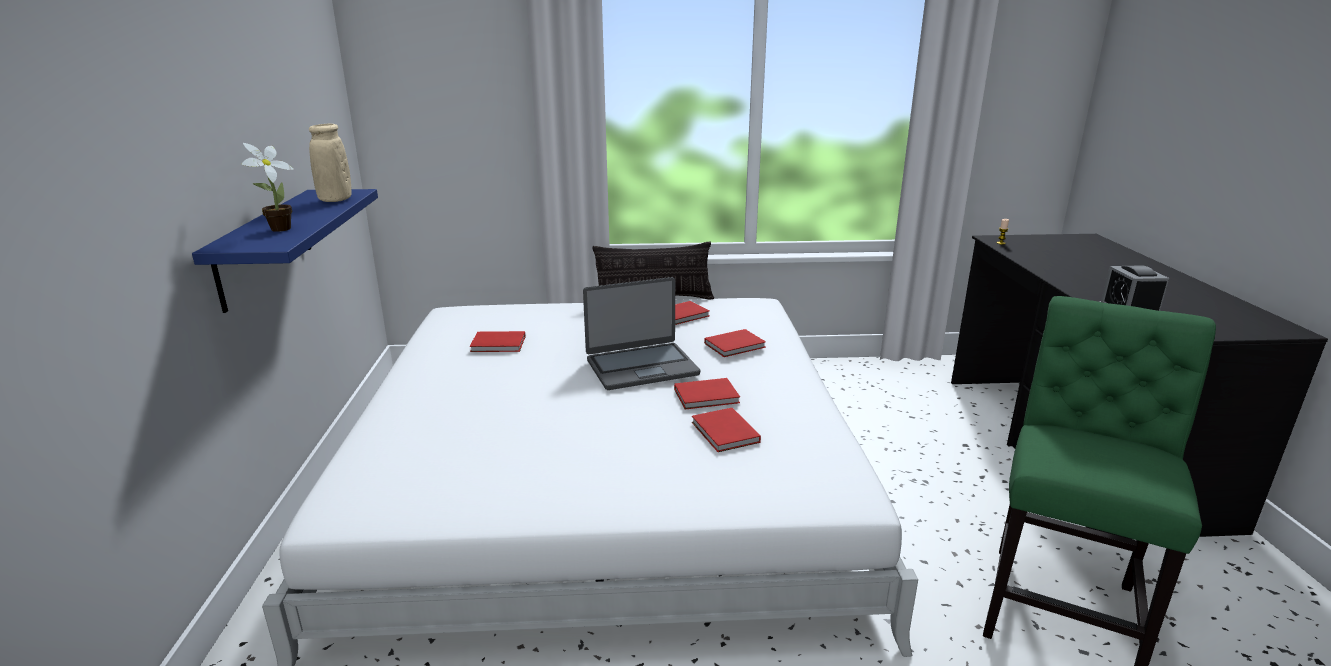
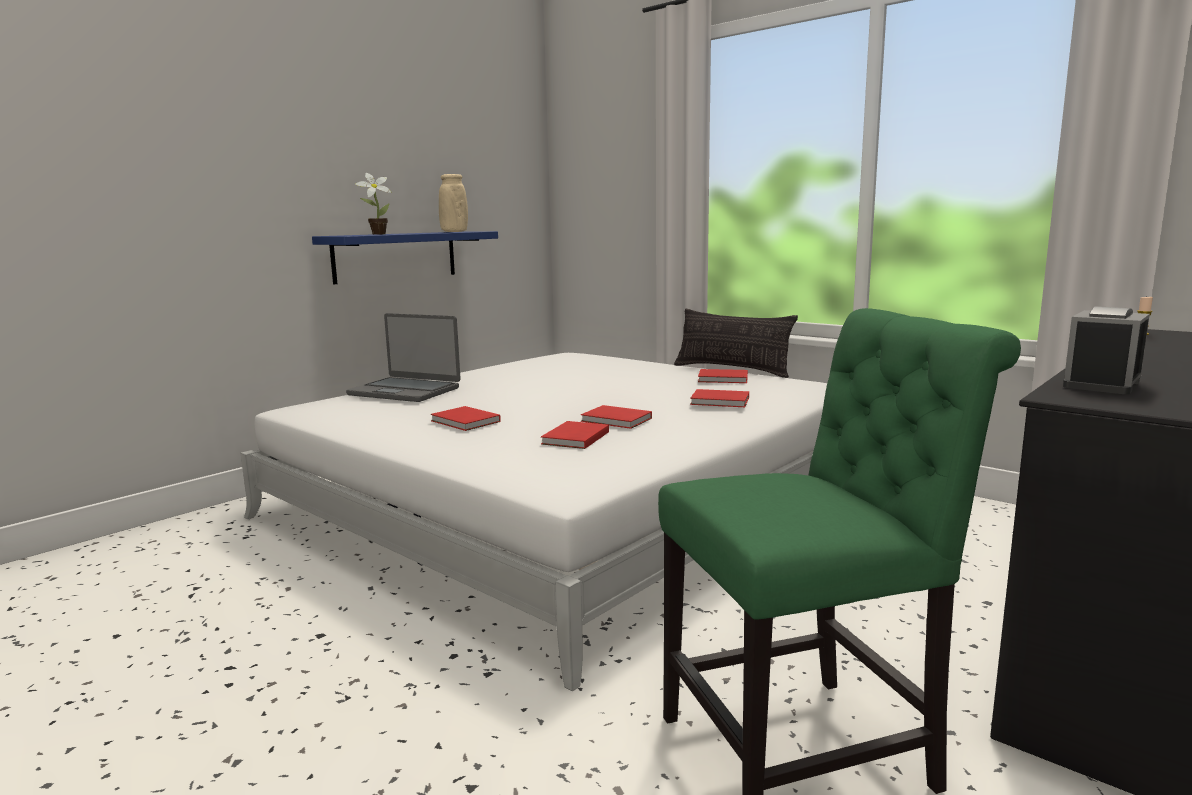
camera: 45 degrees right, 10 degrees down
(499, 344) = (552, 371): red book -> red book (465, 422)
(641, 367) = (611, 396): laptop -> laptop (405, 391)

